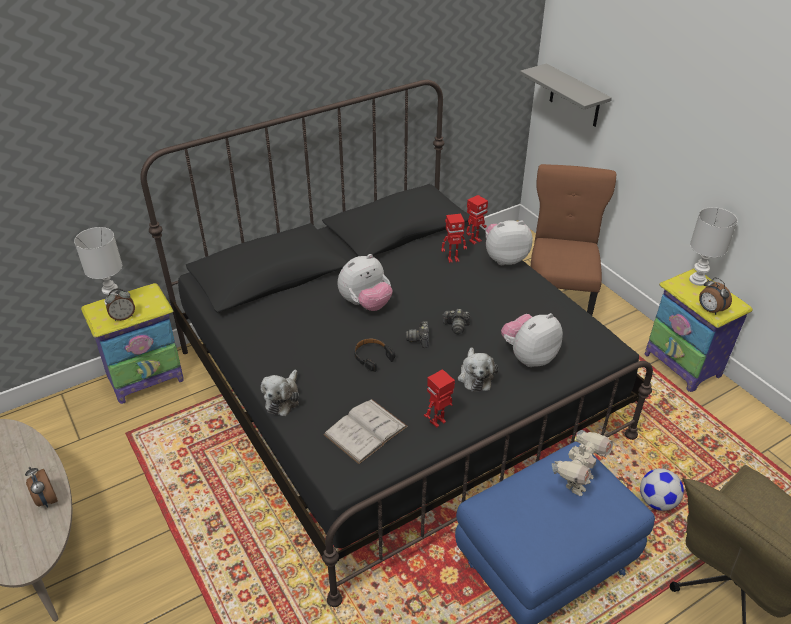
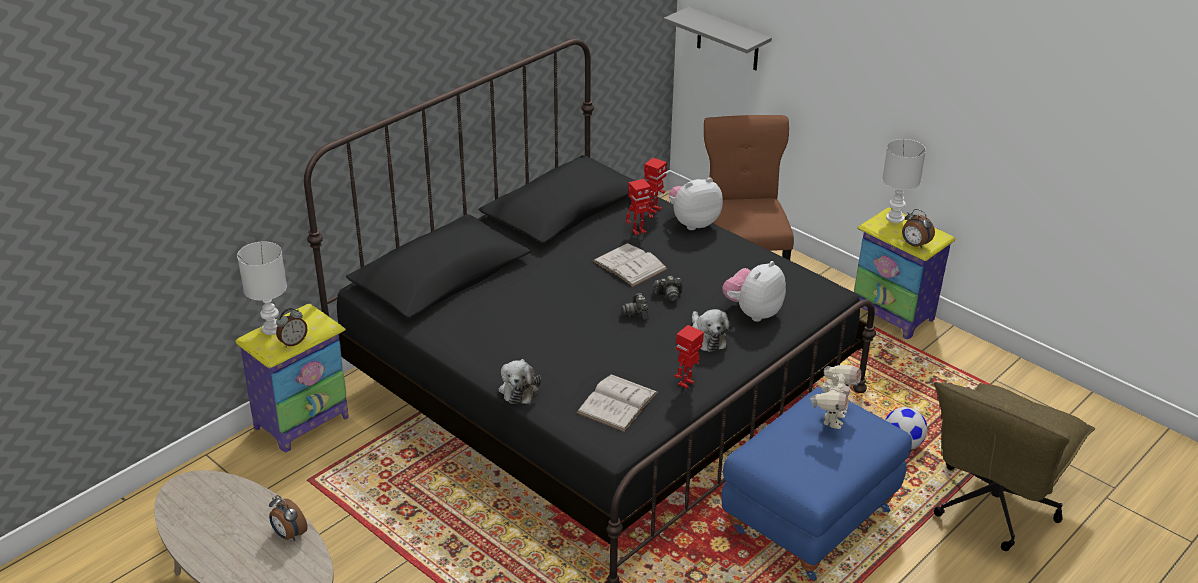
camera: 15 degrees left, 5 degrees down
(365, 304) = (564, 288): plush toy -> none
(372, 357) = (594, 337): black headphones -> none
(432, 290) = (629, 265): none -> white book

